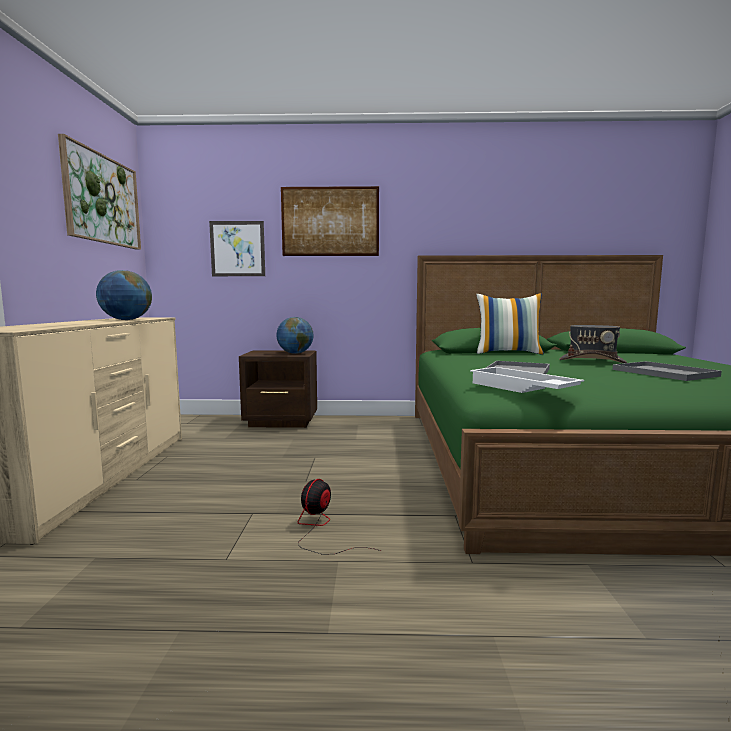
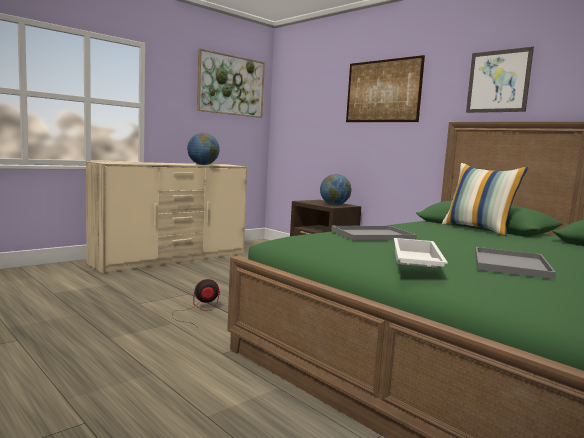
camera: 45 degrees right, 0 degrees up
(237, 249) = (319, 116): picture -> picture (498, 81)
(520, 388) = (306, 239): white tray -> white tray (414, 262)
(592, 361) = (510, 247): grey hat -> none

